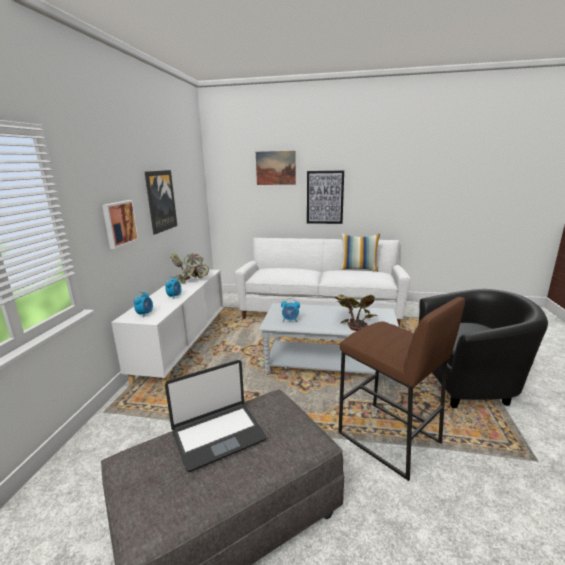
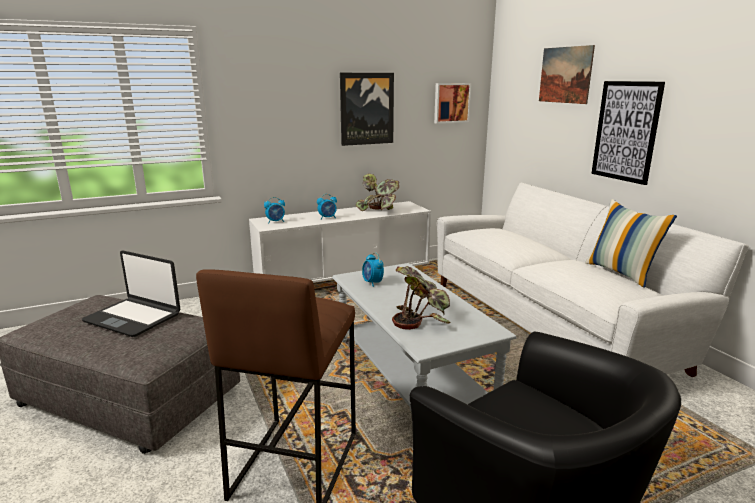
camera: 55 degrees right, 0 degrees up
(119, 223) = (284, 124): picture -> picture (451, 103)

